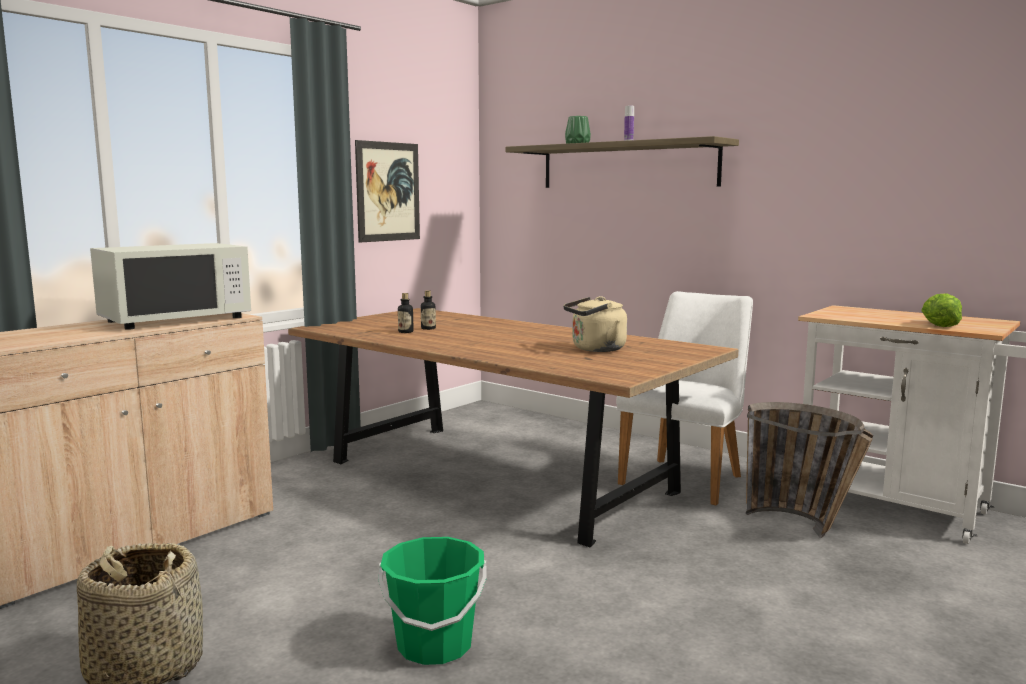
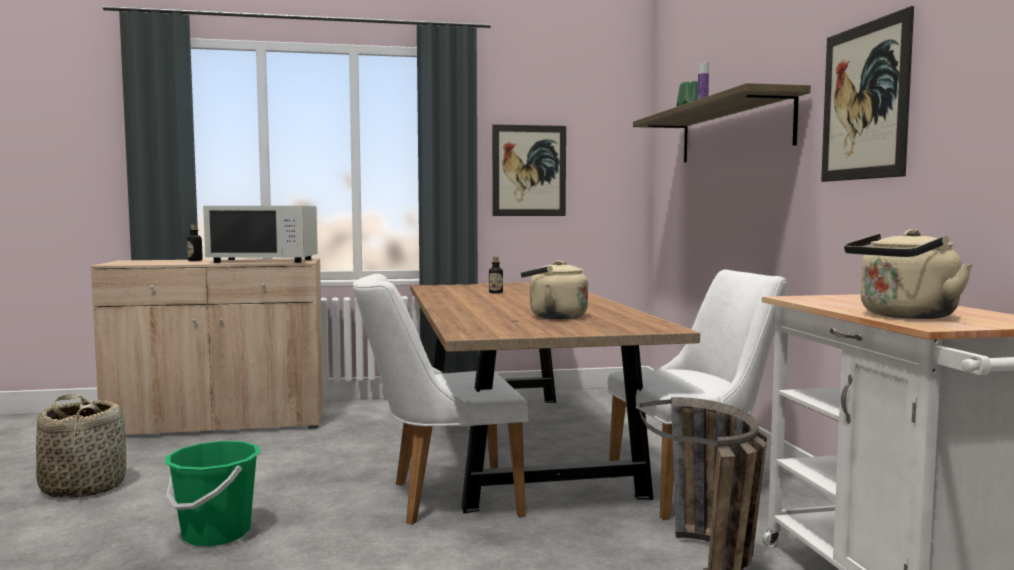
camera: 40 degrees right, 5 degrees down
(405, 332) = (469, 293): bottle -> bottle (195, 260)
(547, 541) = (441, 498): none -> white chair
(806, 161) = (864, 102): none -> picture
(939, 324) = (904, 316): lettuce -> beige kettle

